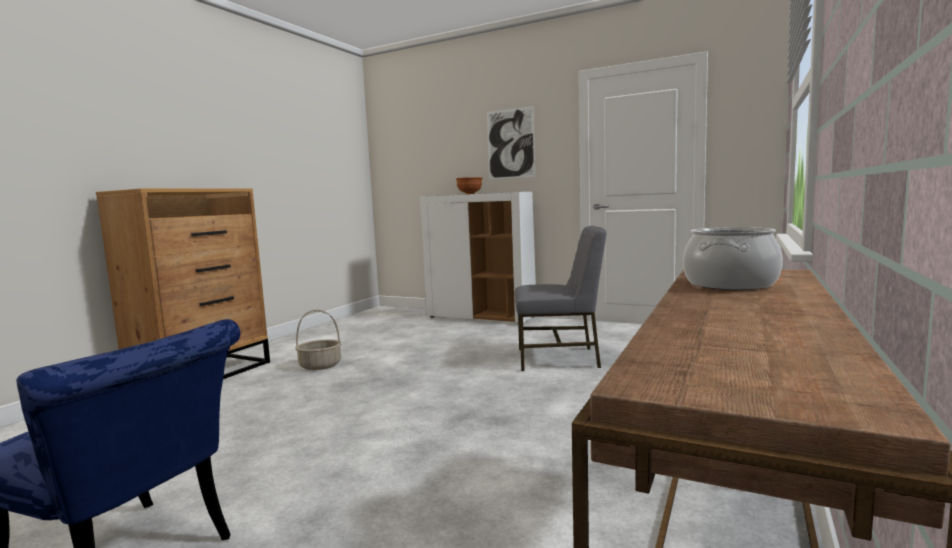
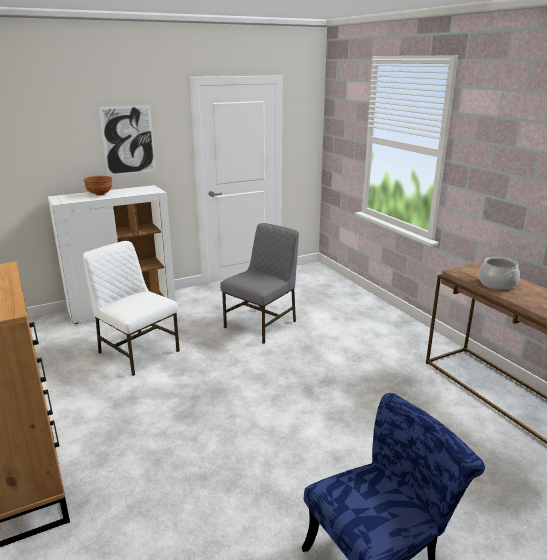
camera: 55 degrees left, 15 degrees up
(320, 365) = (115, 413): basket -> none
(420, 341) = (137, 351): none -> white chair

